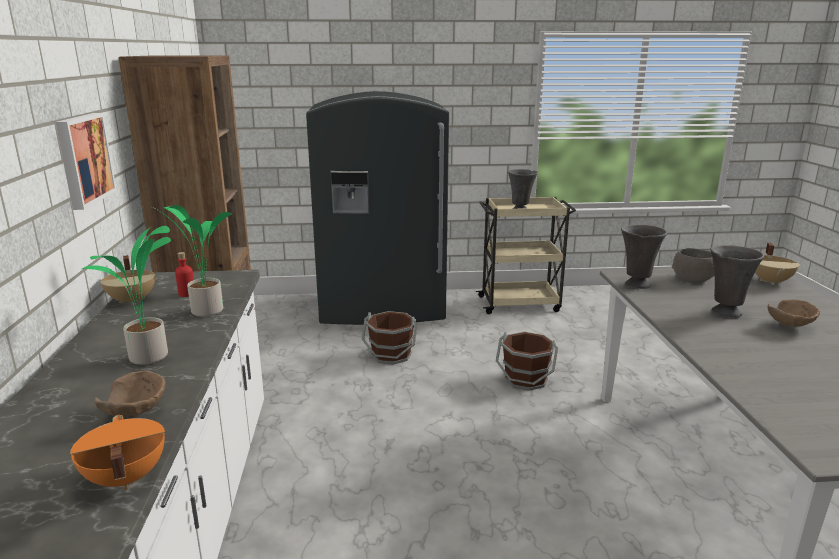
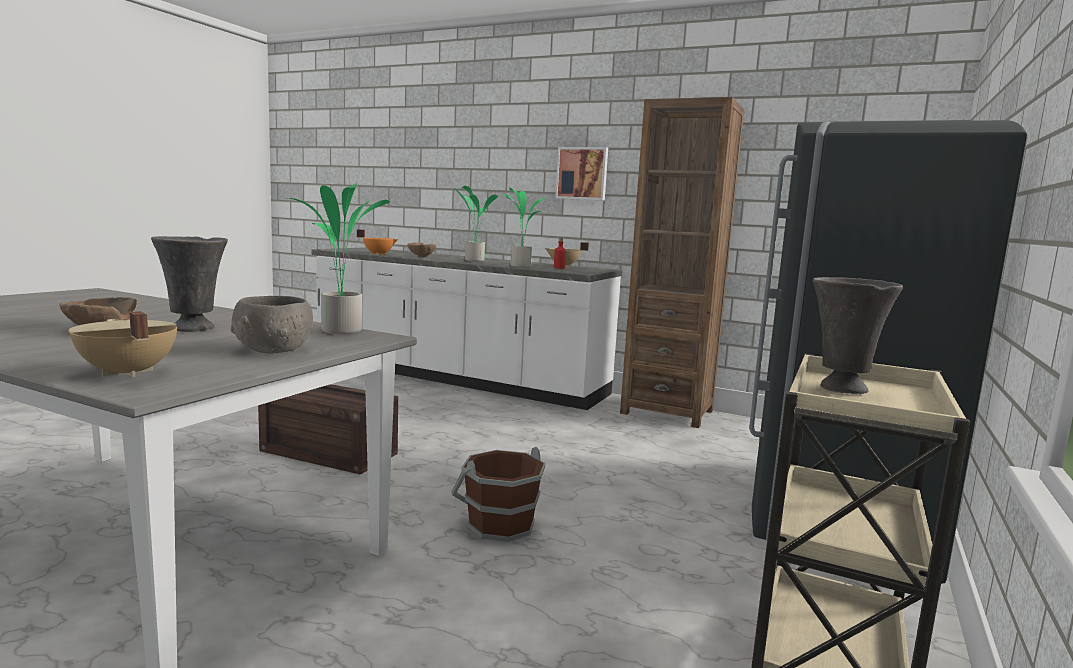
camera: 120 degrees right, 10 degrees down
(391, 355) = (654, 476): brown bucket -> none
(534, 500) = (331, 452): none -> crate
(636, 285) = (339, 331): grey vase -> potted plant

